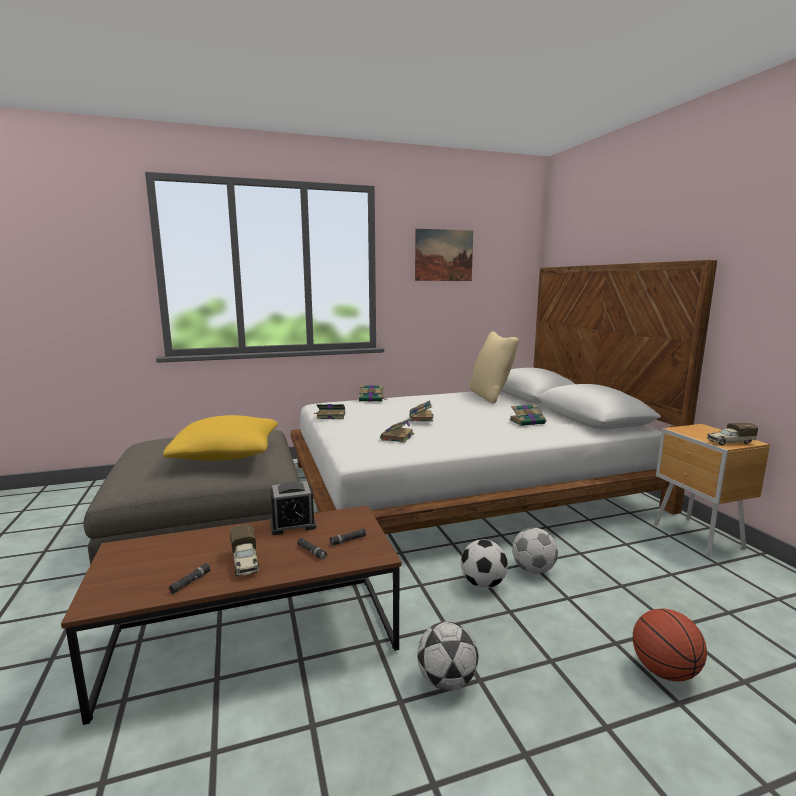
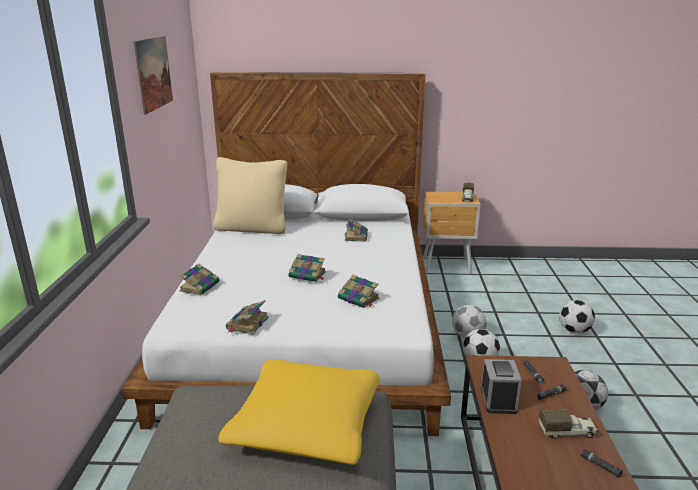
camera: 70 degrees left, 10 degrees up
(664, 671) = (574, 330): basketball -> football

